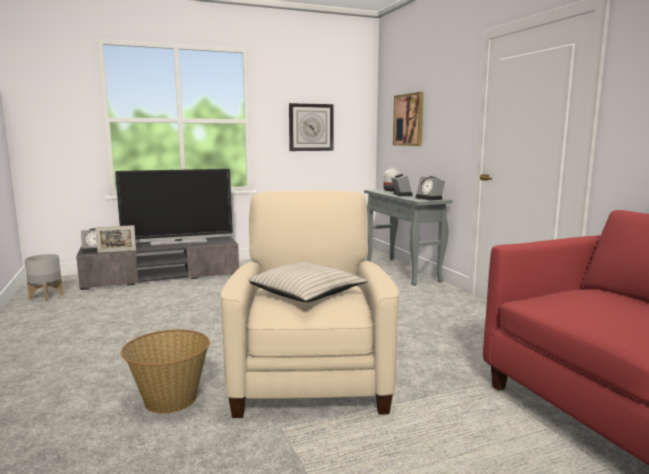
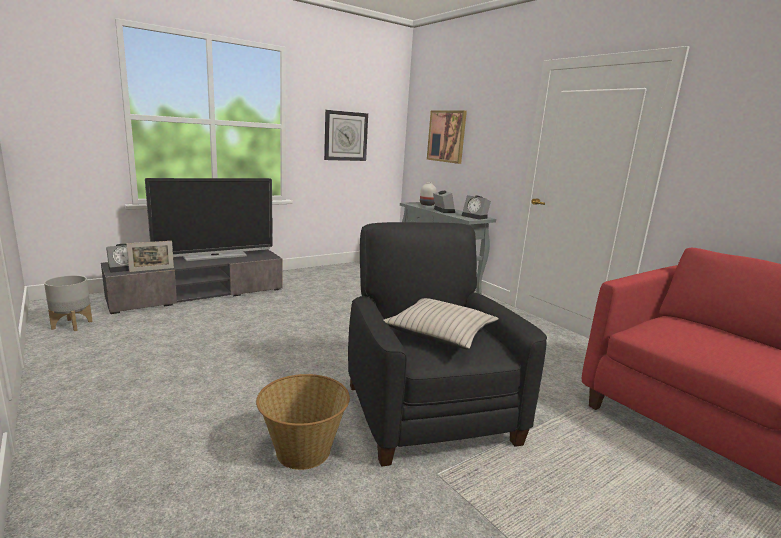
camera: 15 degrees left, 5 degrees up
(310, 378) = (428, 411): beige armchair -> black armchair

